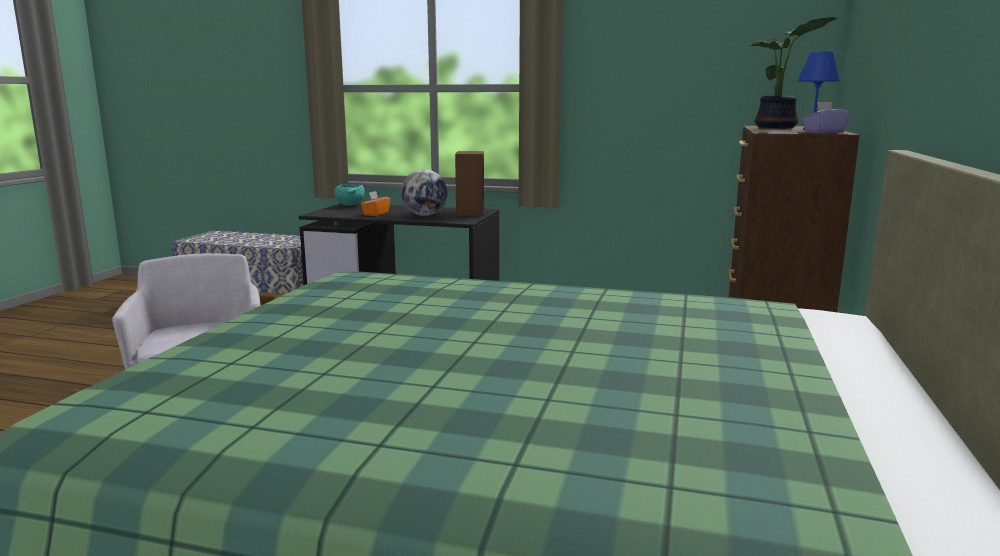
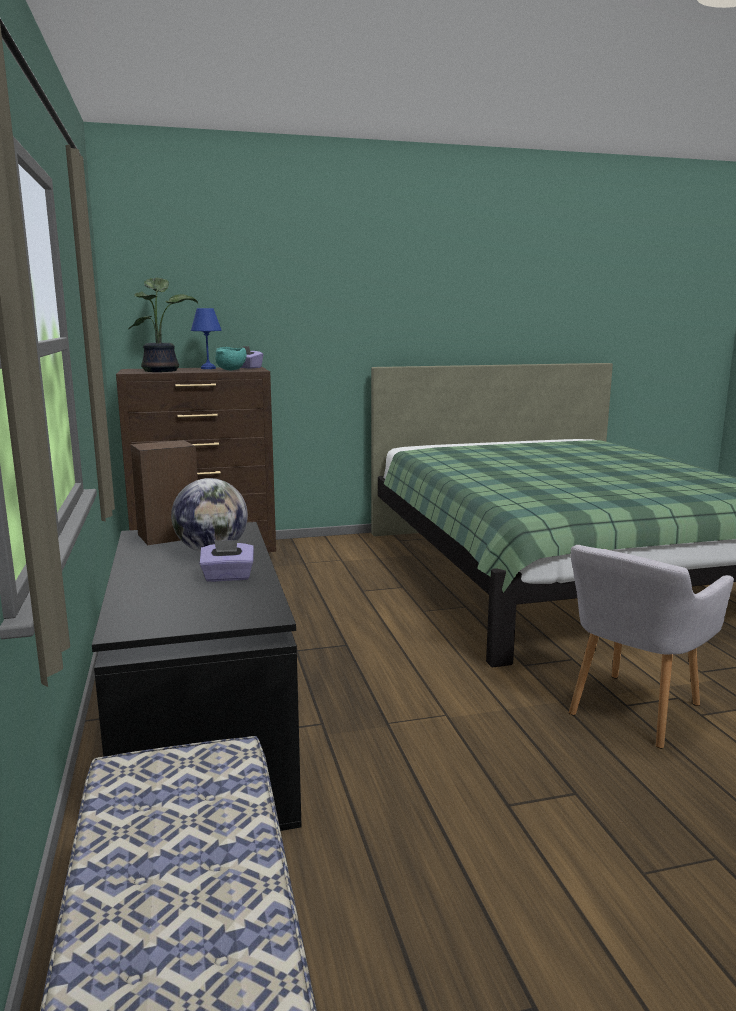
camera: 120 degrees left, 0 degrees up
(350, 205) = (141, 621): turquoise bowl -> turquoise bowl (231, 370)
(375, 214) = (228, 577): orange tissue box -> purple tissue box

